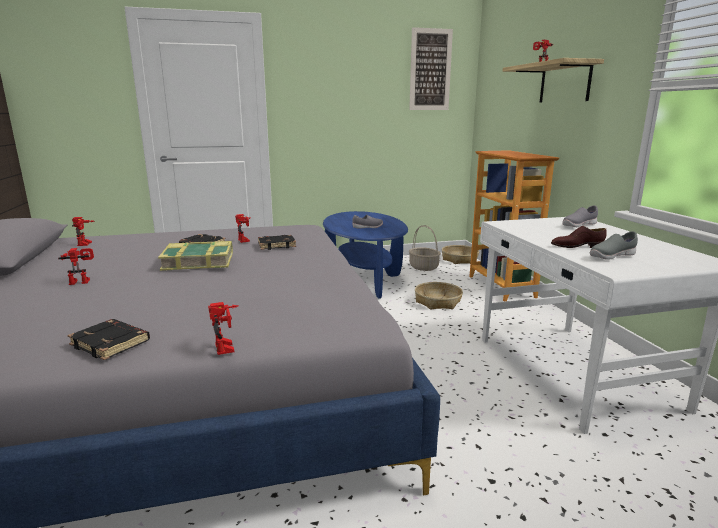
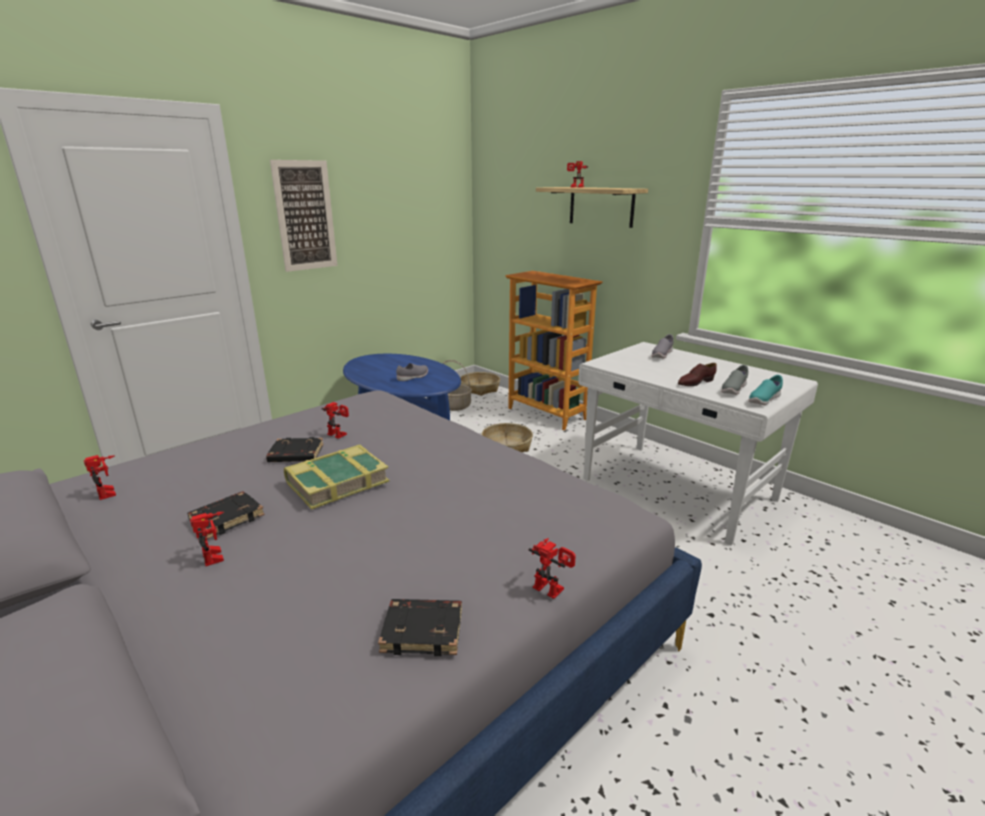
camera: 30 degrees left, 5 degrees up
(81, 281) = (217, 557): toy robot -> toy robot turned 105 degrees clockwise
(277, 245) = (388, 432): black book -> black book (227, 518)
(430, 70) = (427, 178): picture -> picture (305, 216)
(633, 268) = (763, 400): none -> turquoise shoe

